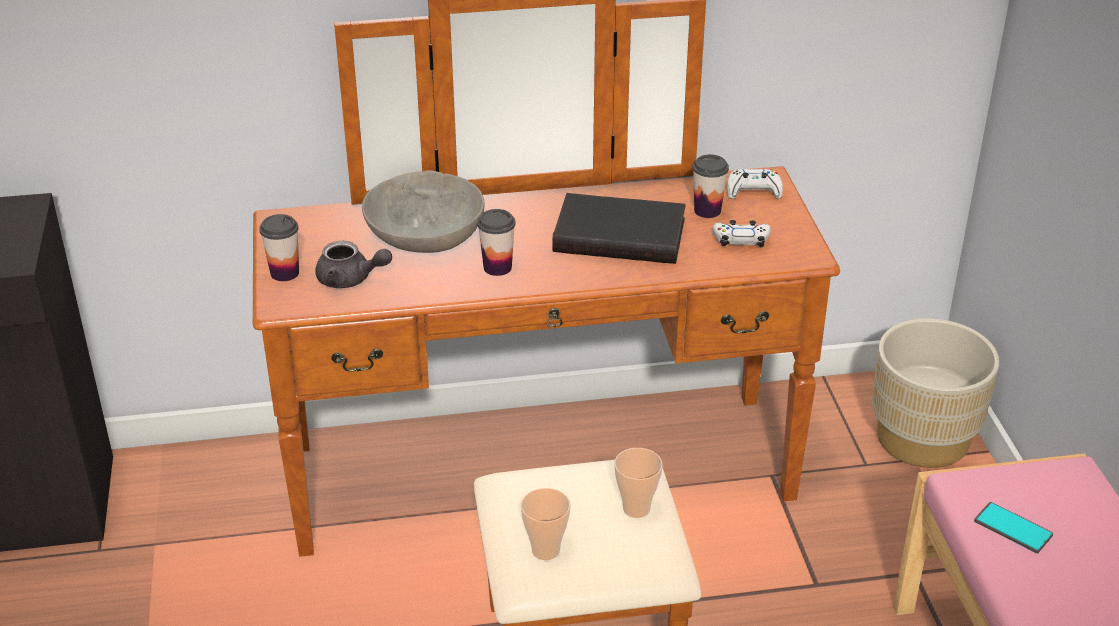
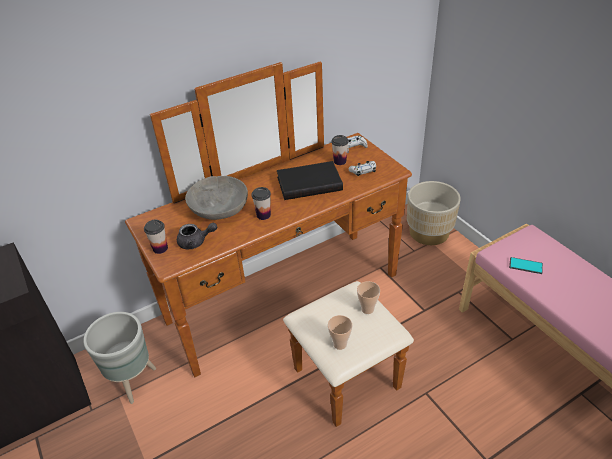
camera: 20 degrees left, 5 degrees up
(191, 527) = (133, 381): none -> grey planter

